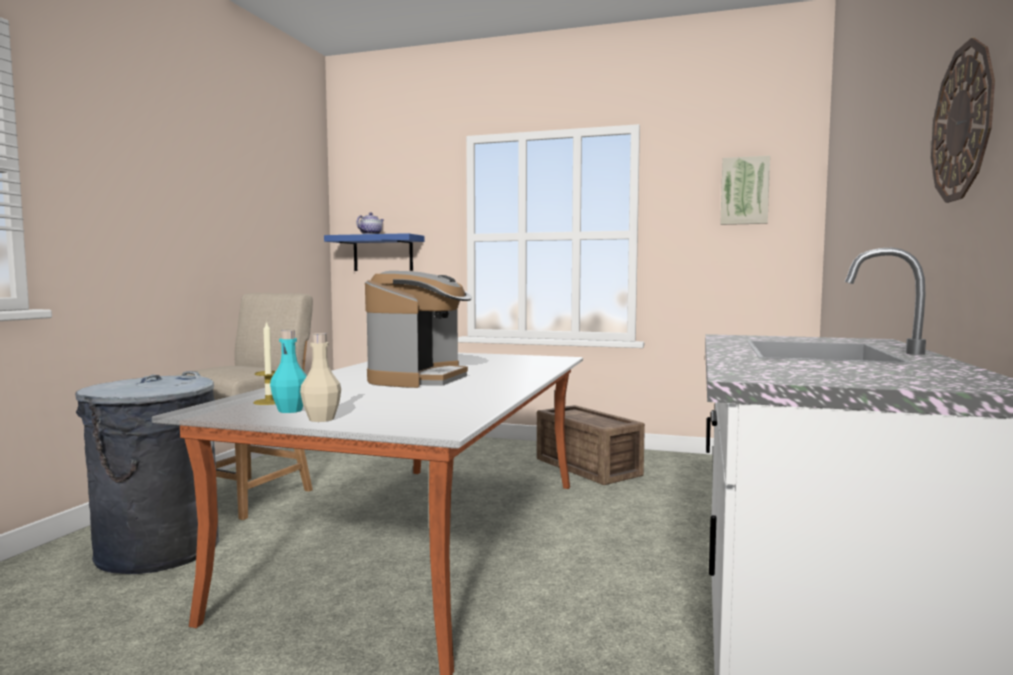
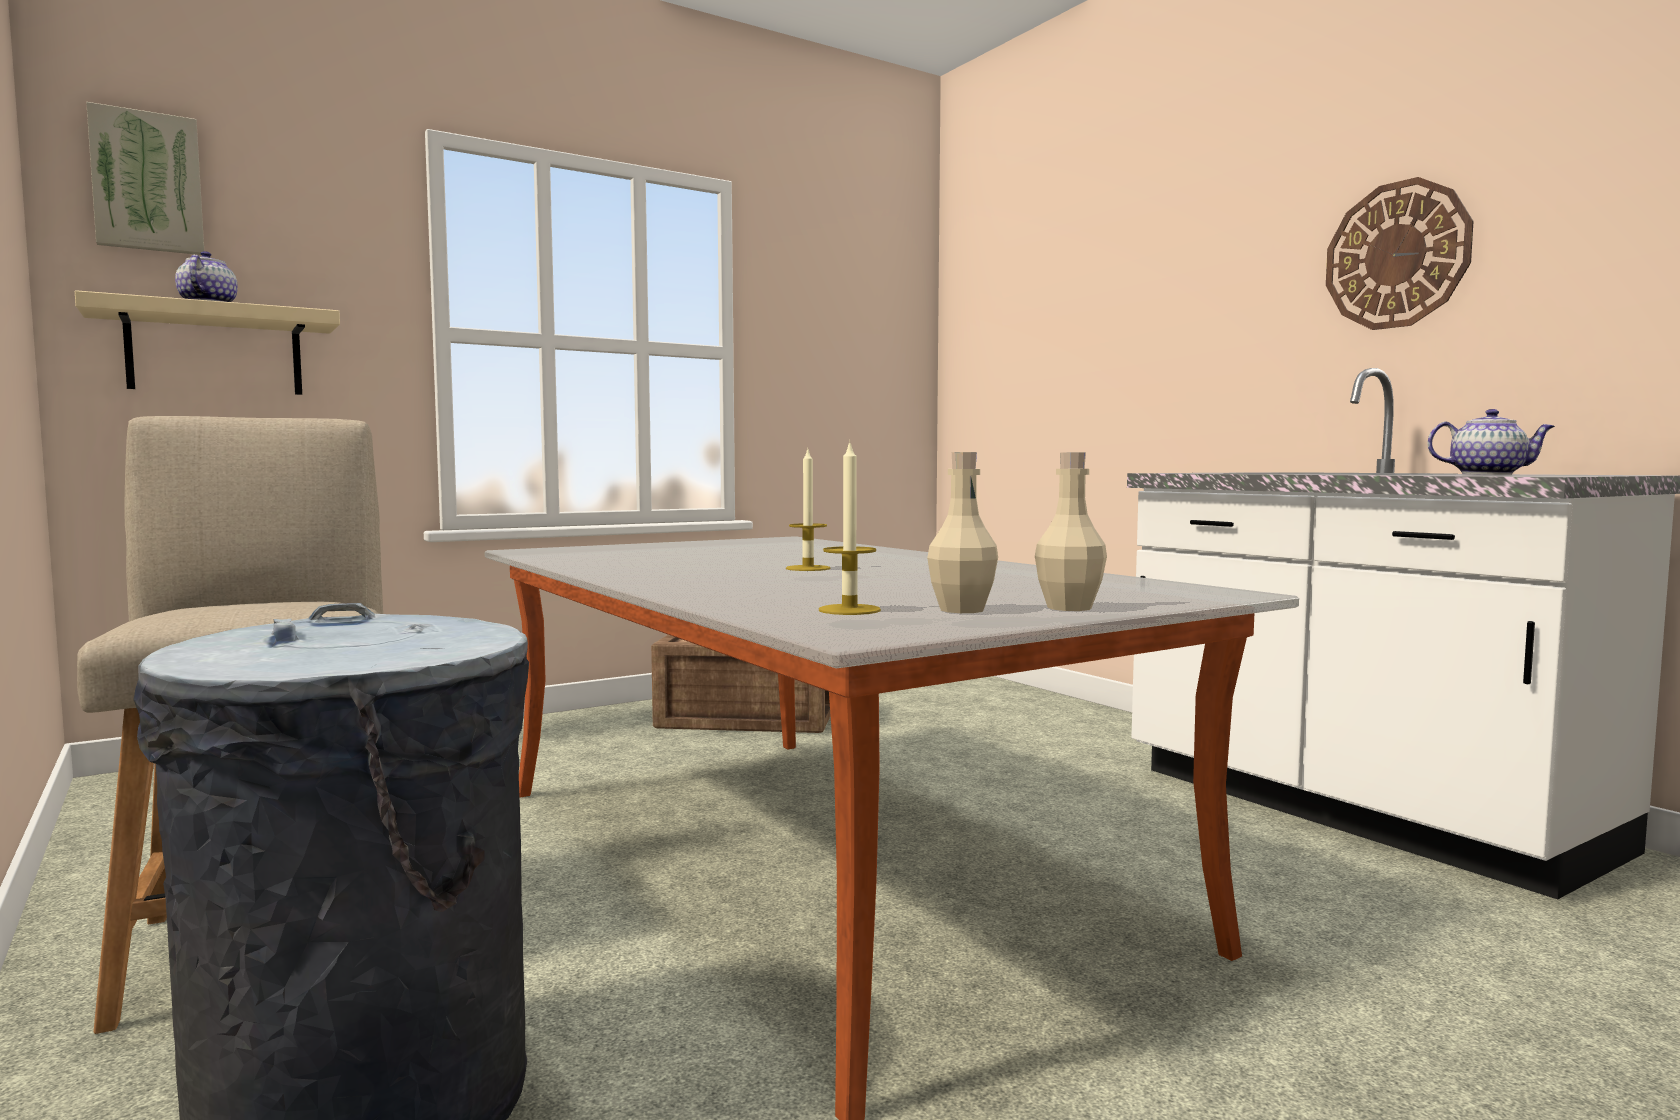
camera: 50 degrees left, 0 degrees up
(290, 410) = (962, 610): turquoise bottle -> beige bottle
(383, 253) = (215, 352): blue shelf -> beige shelf
(419, 379) = (808, 568): coffee machine -> candle
(744, 191) = (860, 305): picture -> picture (147, 182)
(832, 368) = (1489, 474): none -> teapot

